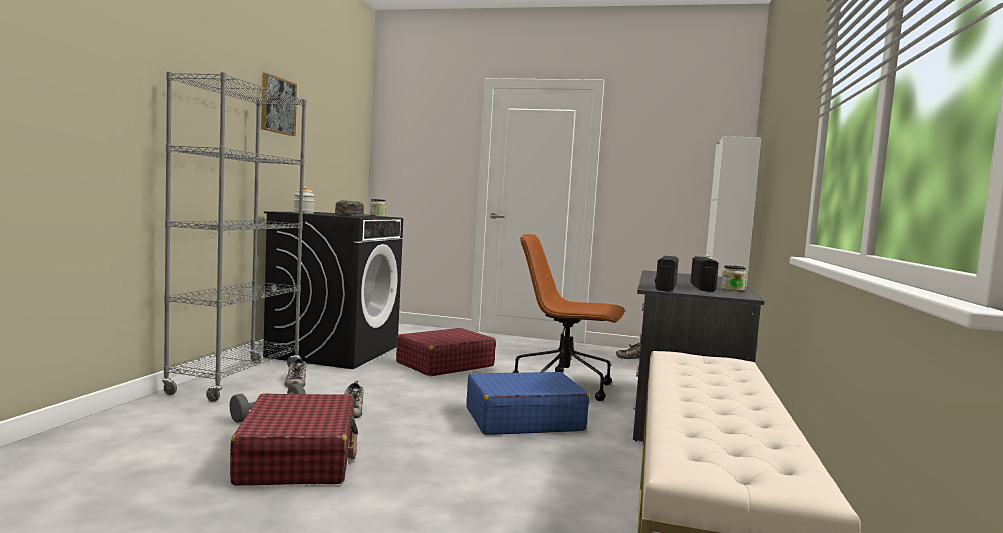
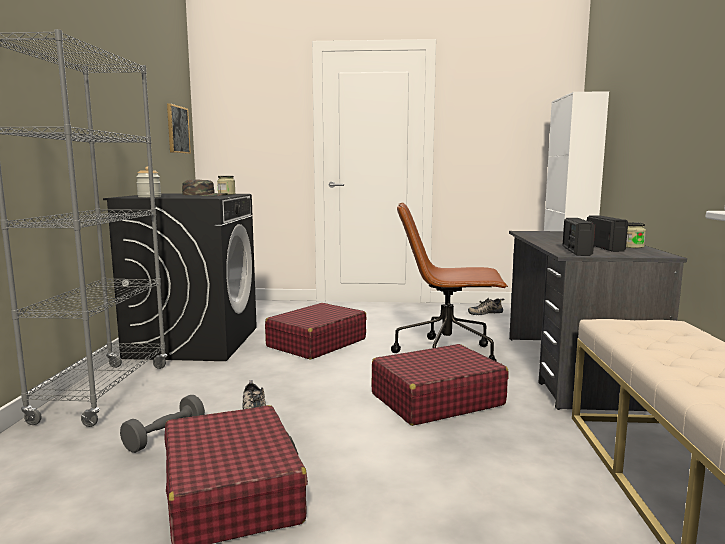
camera: 10 degrees left, 5 degrees up
(278, 105) = (103, 75): picture -> picture (177, 129)
(295, 381) = (172, 385): shoe -> none
(523, 419) = (436, 400): blue suitcase -> red suitcase

